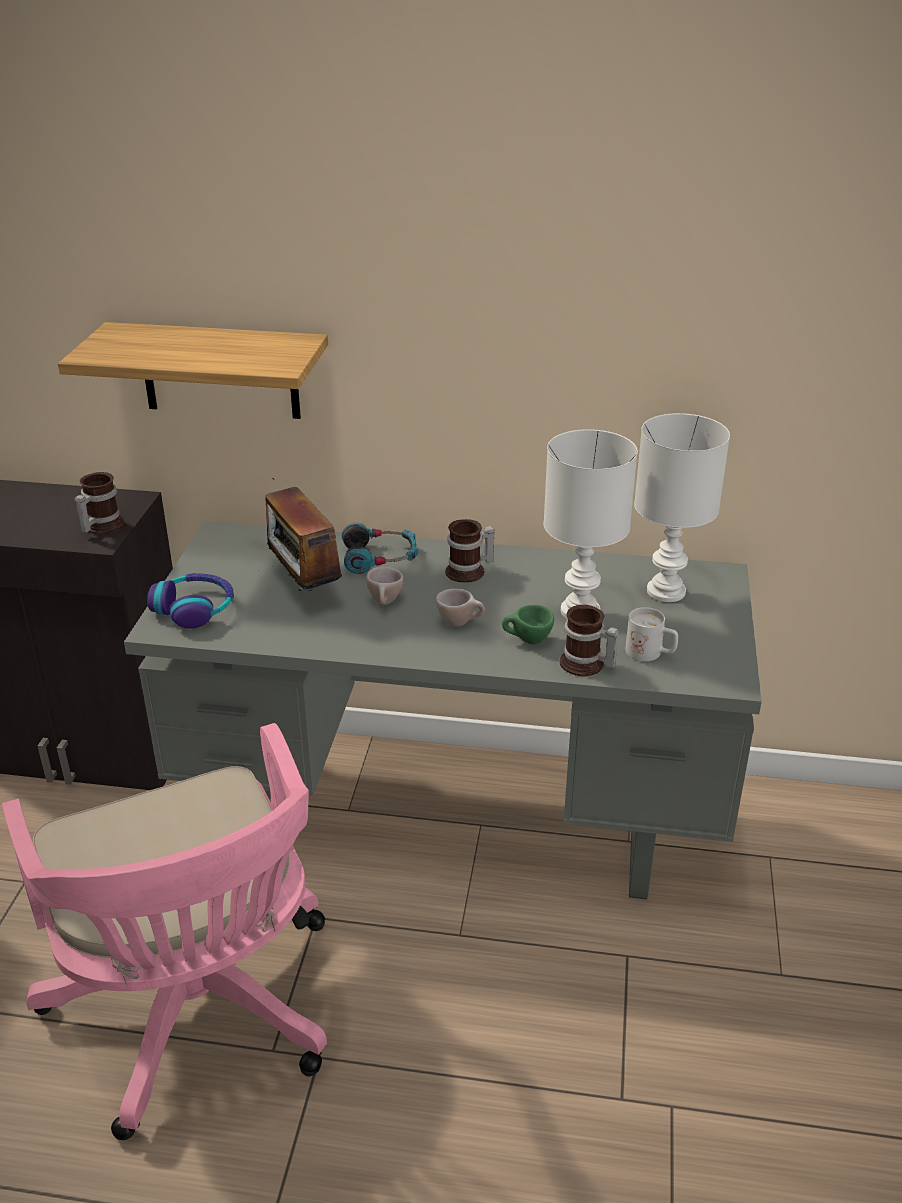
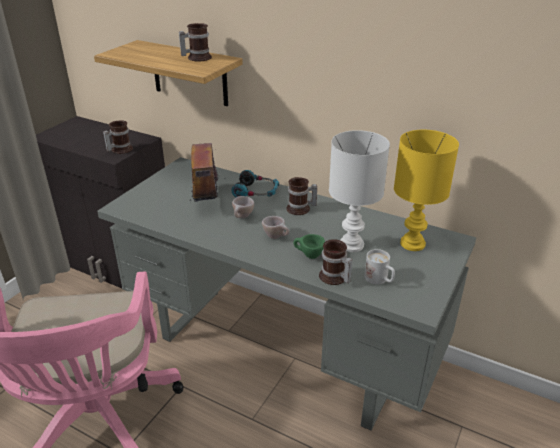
camera: 20 degrees right, 0 degrees up
(194, 609) = (142, 200): headphones -> none
(250, 344) = (196, 57): none -> mug
(667, 592) = (413, 244): white table lamp -> yellow table lamp

